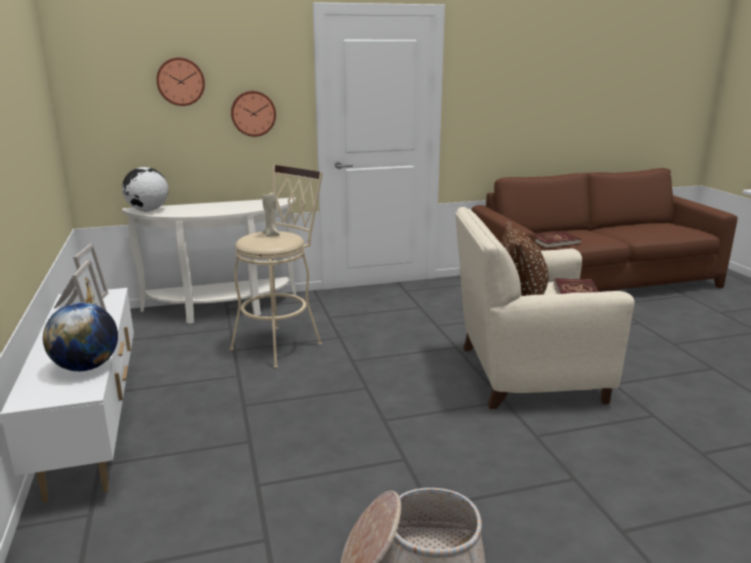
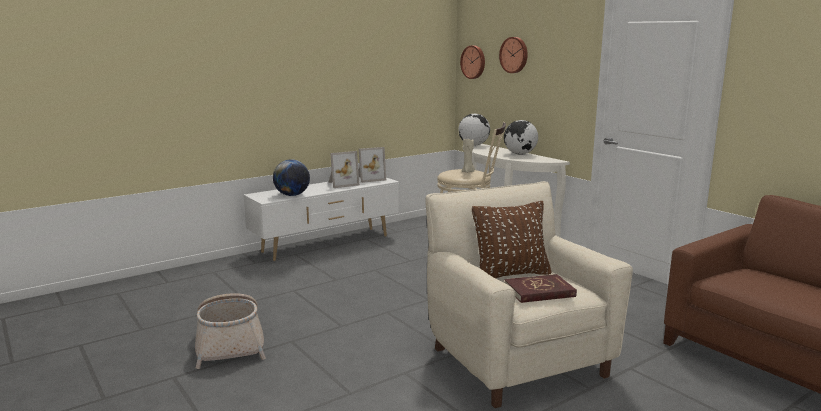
camera: 70 degrees right, 5 degrees down
(233, 204) = (520, 154): none -> globe
(253, 113) = (553, 84): wall clock -> wall clock (473, 62)
(554, 242) = (744, 283): red book -> none

